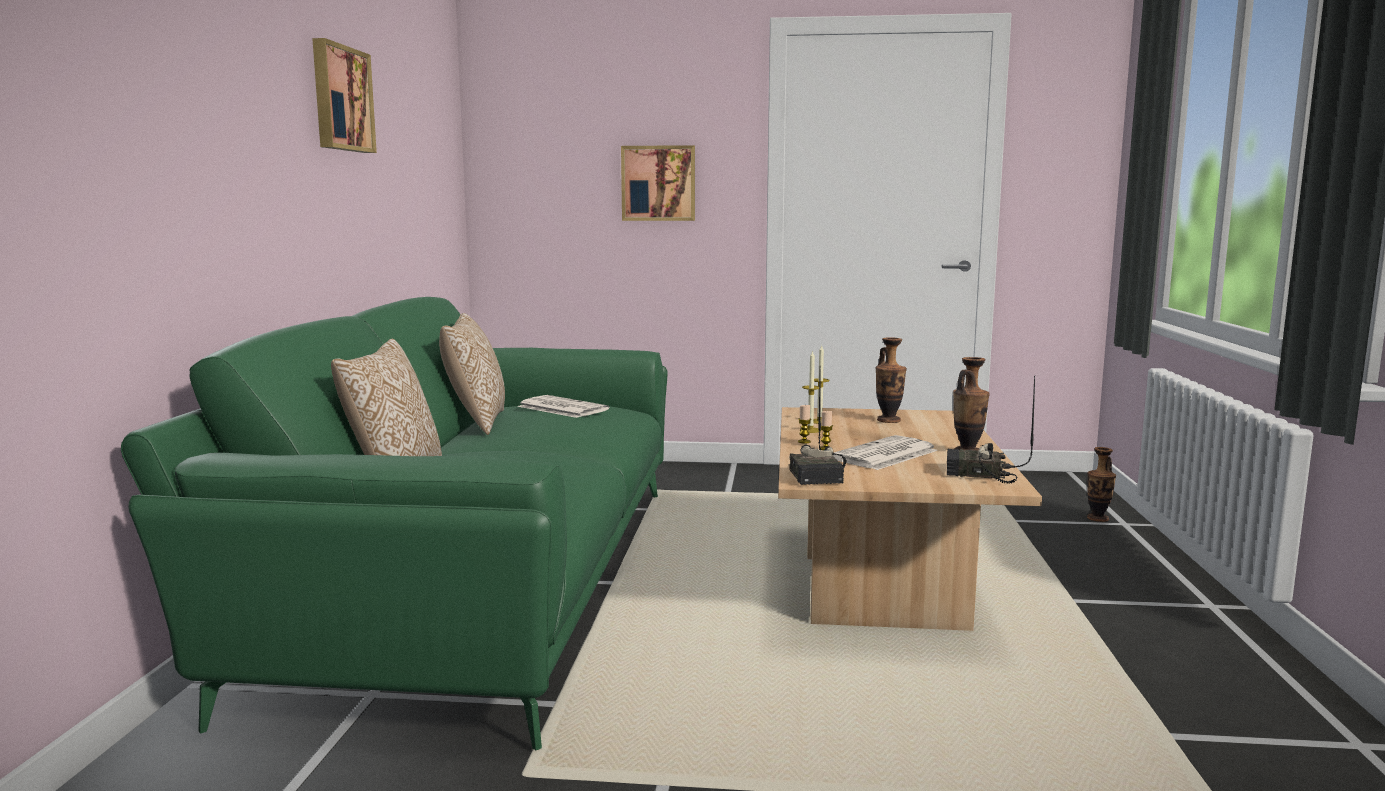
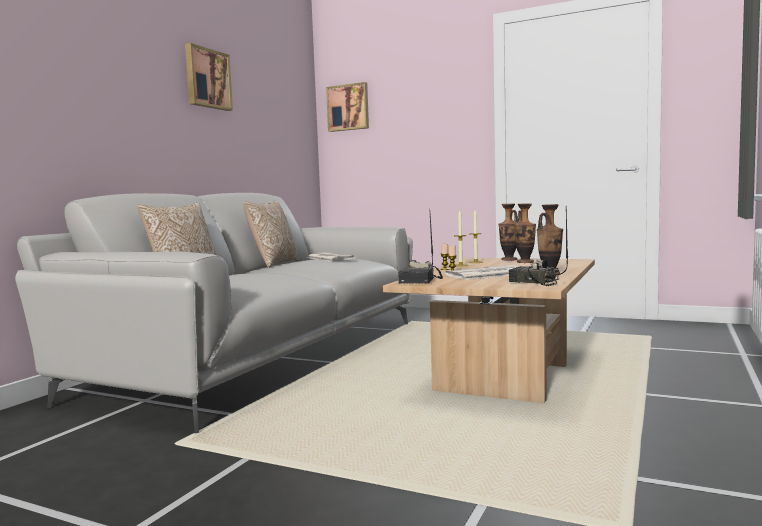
camera: 20 degrees right, 5 degrees down
(482, 579) = (261, 356): green sofa -> grey sofa
(658, 183) = (426, 128): picture -> picture (348, 107)
(1097, 519) = (722, 350): vase -> vase (509, 259)

